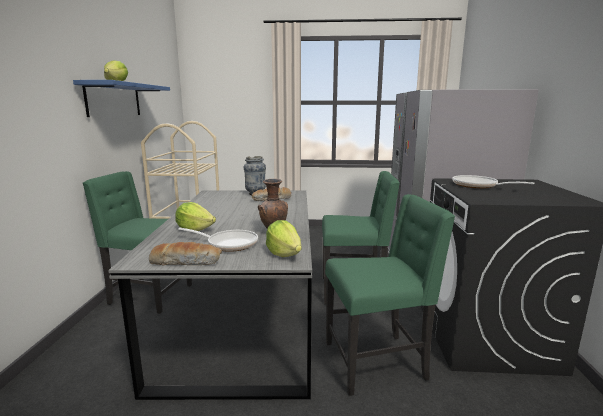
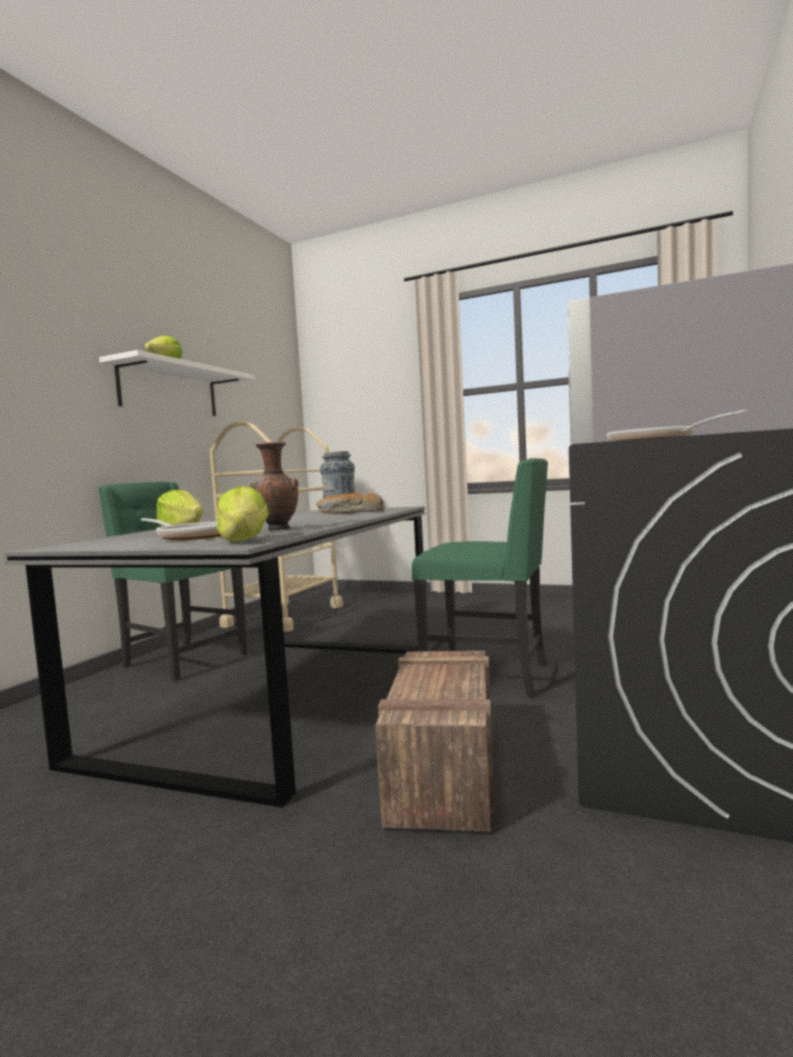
camera: 20 degrees right, 10 degrees down
(114, 100) = (169, 390): blue shelf -> white shelf
(186, 262) = (103, 546): bread -> none
(376, 361) = (444, 773): green chair -> crate

